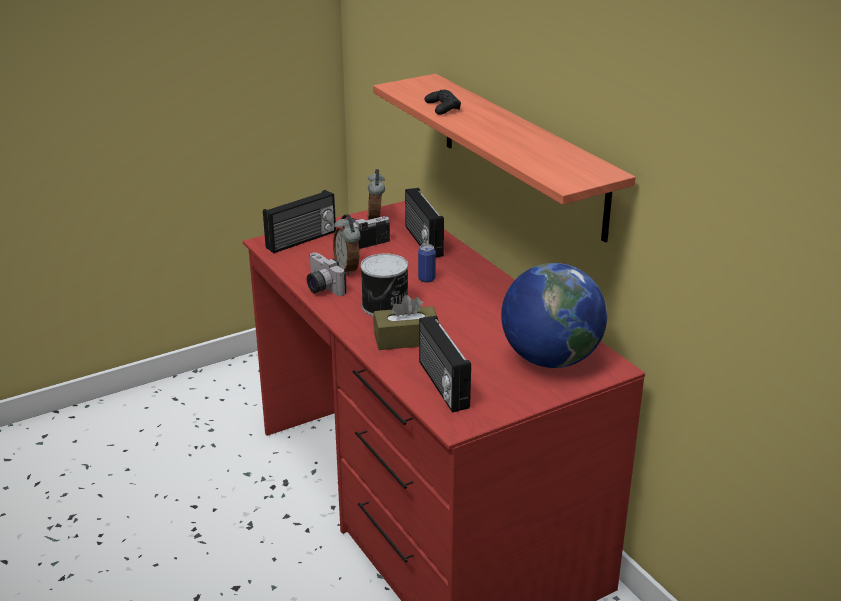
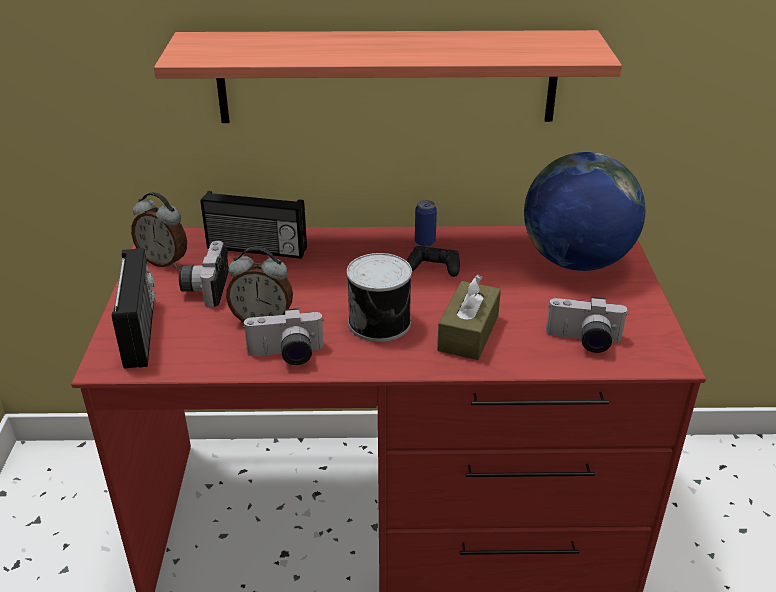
camera: 60 degrees left, 5 degrees up
(426, 279) = (346, 275): can -> can (425, 242)
(441, 385) = (583, 341): radio -> camera
(443, 107) = (298, 53): black game controller -> black game controller (434, 267)

